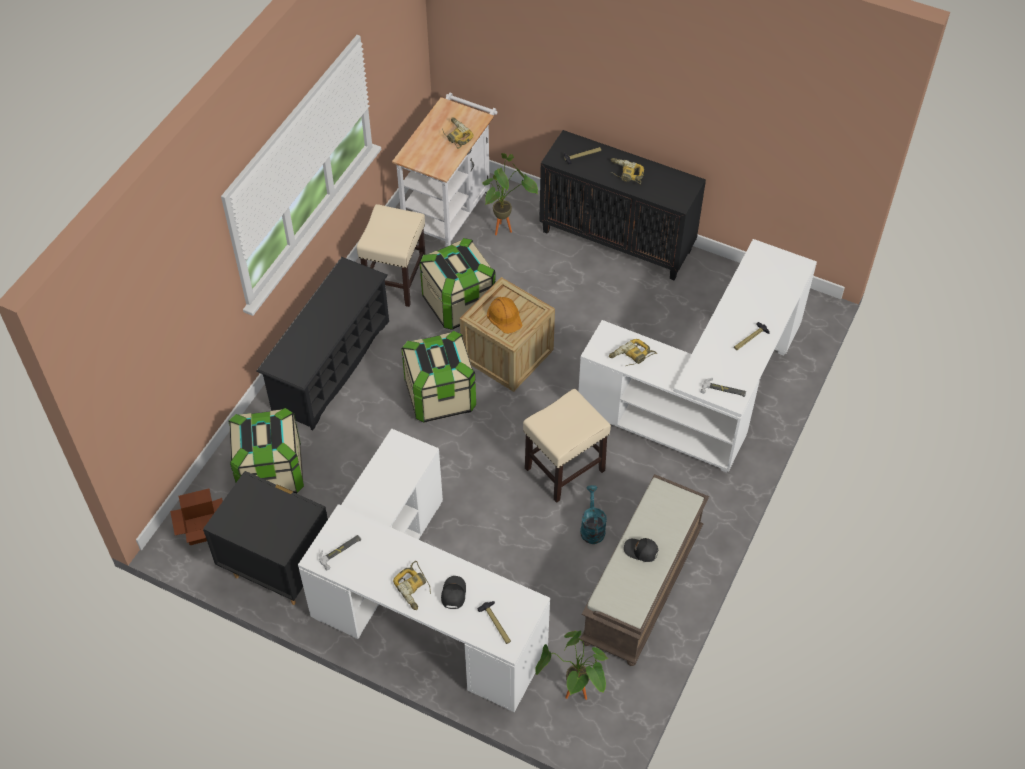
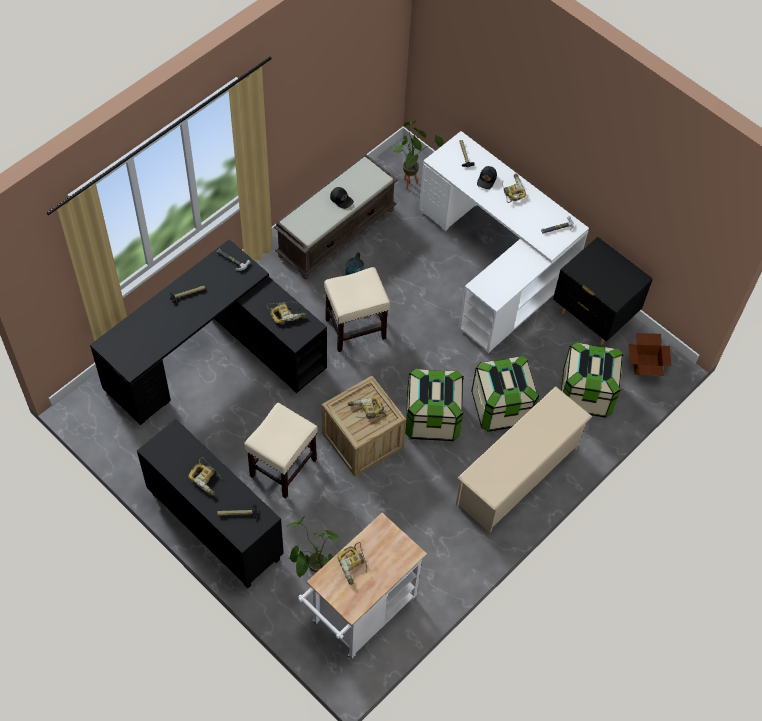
camera: 165 degrees left, 5 degrees up
(331, 365) = (517, 476): black shoe rack -> beige shoe rack
(395, 280) = (437, 548): beige stool -> beige stool (283, 468)
(459, 304) = (387, 503): storage box -> storage box (501, 407)
(505, 316) = (366, 411): orange hard hat -> power drill
(706, 393) = (214, 356): white desk -> black desk

